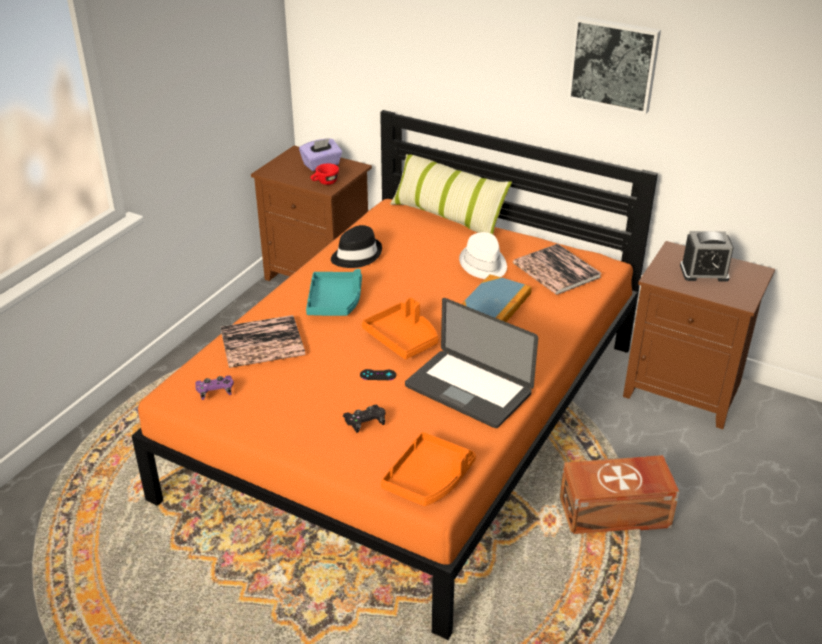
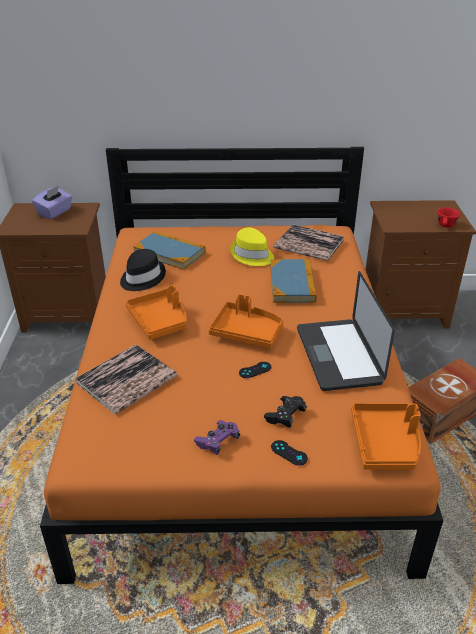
camera: 30 degrees left, 0 degrees up
(215, 392) = (121, 443): purple game controller -> purple game controller (218, 442)
(325, 183) = (71, 225): red cup -> red cup (446, 226)
(335, 302) = (159, 321): turquoise tray -> orange tray
(337, 452) = (289, 453): none -> black game controller
(405, 238) = (169, 253): none -> book
(447, 217) = (187, 228): pillow -> none
(468, 390) = (338, 355): laptop -> laptop turned 75 degrees clockwise
(483, 265) = (252, 255): white hat -> yellow hat
(614, 63) = (318, 61): picture -> none
(704, 272) = (417, 214): alarm clock -> none

